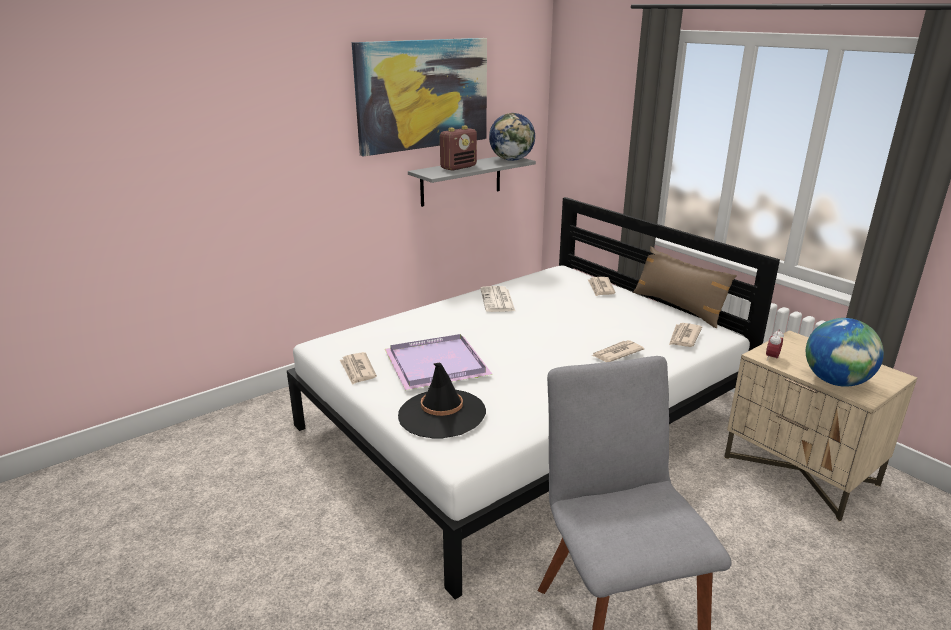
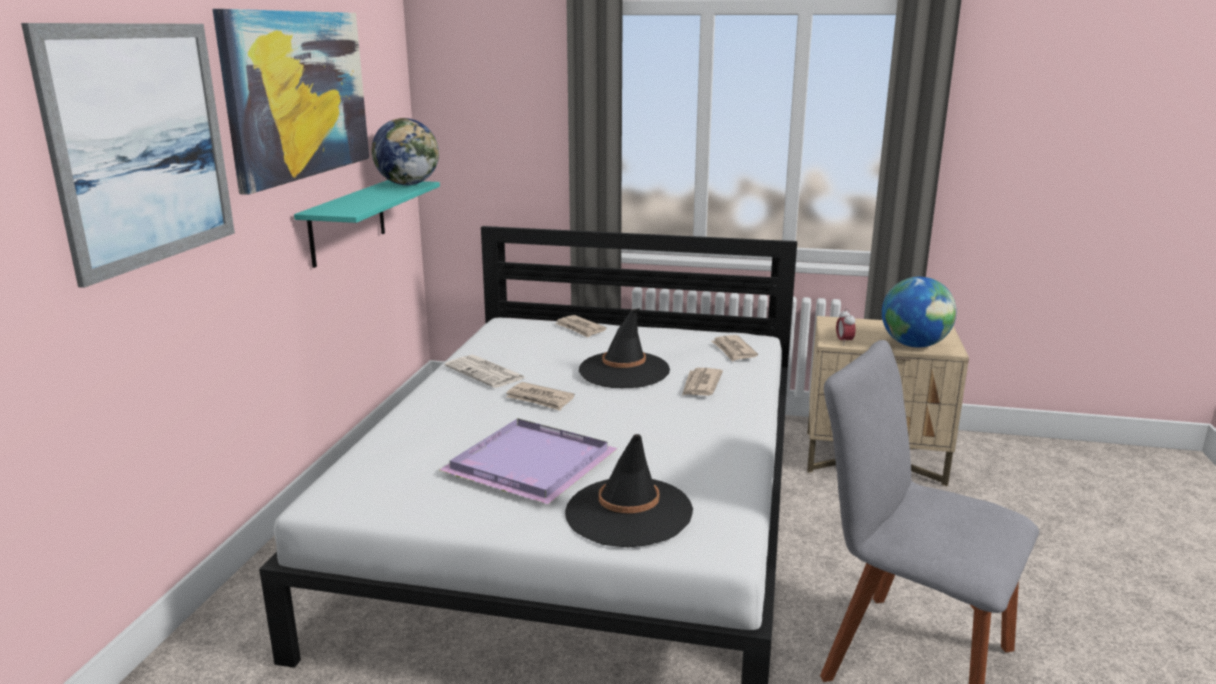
camera: 40 degrees left, 5 degrees down
(285, 123) = (142, 145): none -> picture
(357, 370) = (437, 509): newspaper -> newspaper (540, 399)
(458, 167) = (359, 200): radio -> none
(461, 180) = (347, 222): grey shelf -> turquoise shelf
(580, 326) = (624, 370): none -> black hat
(678, 307) = (681, 326): brown pillow -> none

